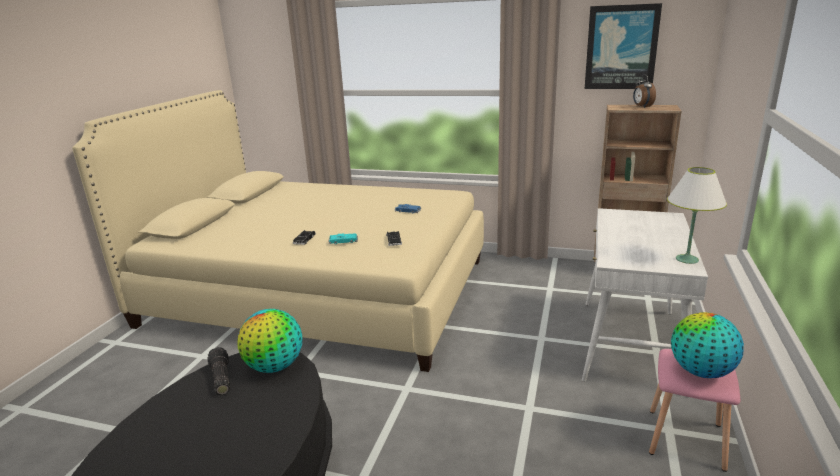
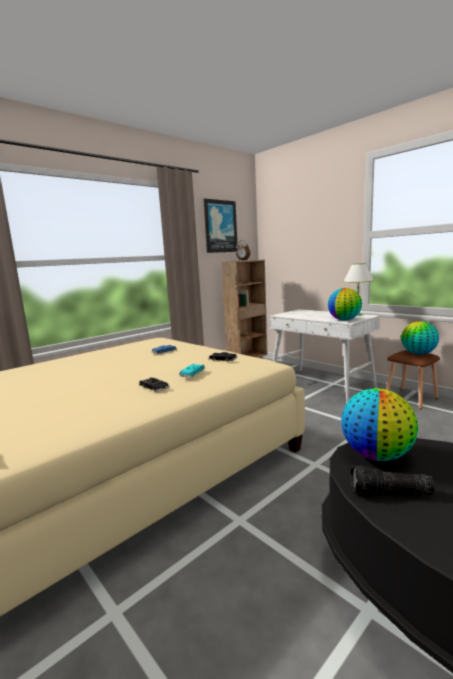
camera: 60 degrees left, 10 degrees down
(623, 257) = (344, 320): none -> globe
(684, 439) = (411, 399): pink stool -> brown stool

